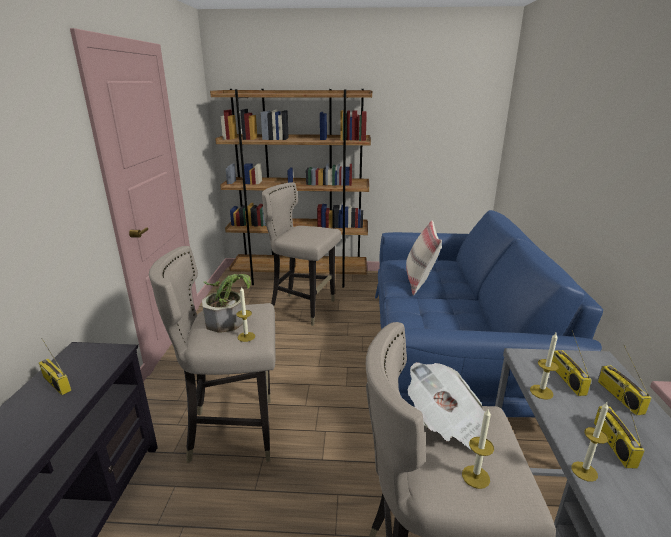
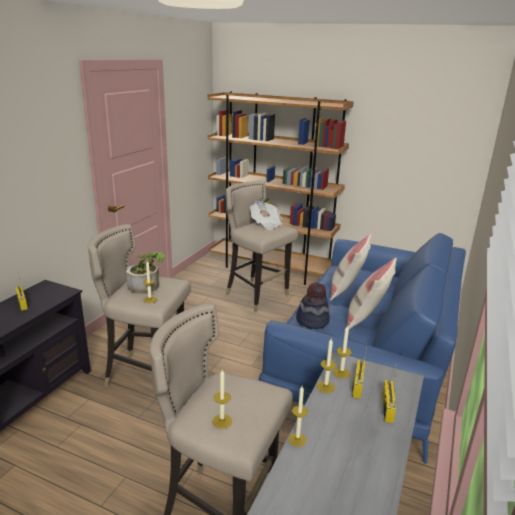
camera: 20 degrees right, 0 degrees up
(416, 320) = (312, 321): none -> hat
(447, 423) = (235, 387): newspaper -> newspaper (265, 224)
(463, 307) = (367, 320): none -> beige pillow
(538, 370) = (341, 373): none -> candle
(612, 443) = (340, 431): radio -> none

